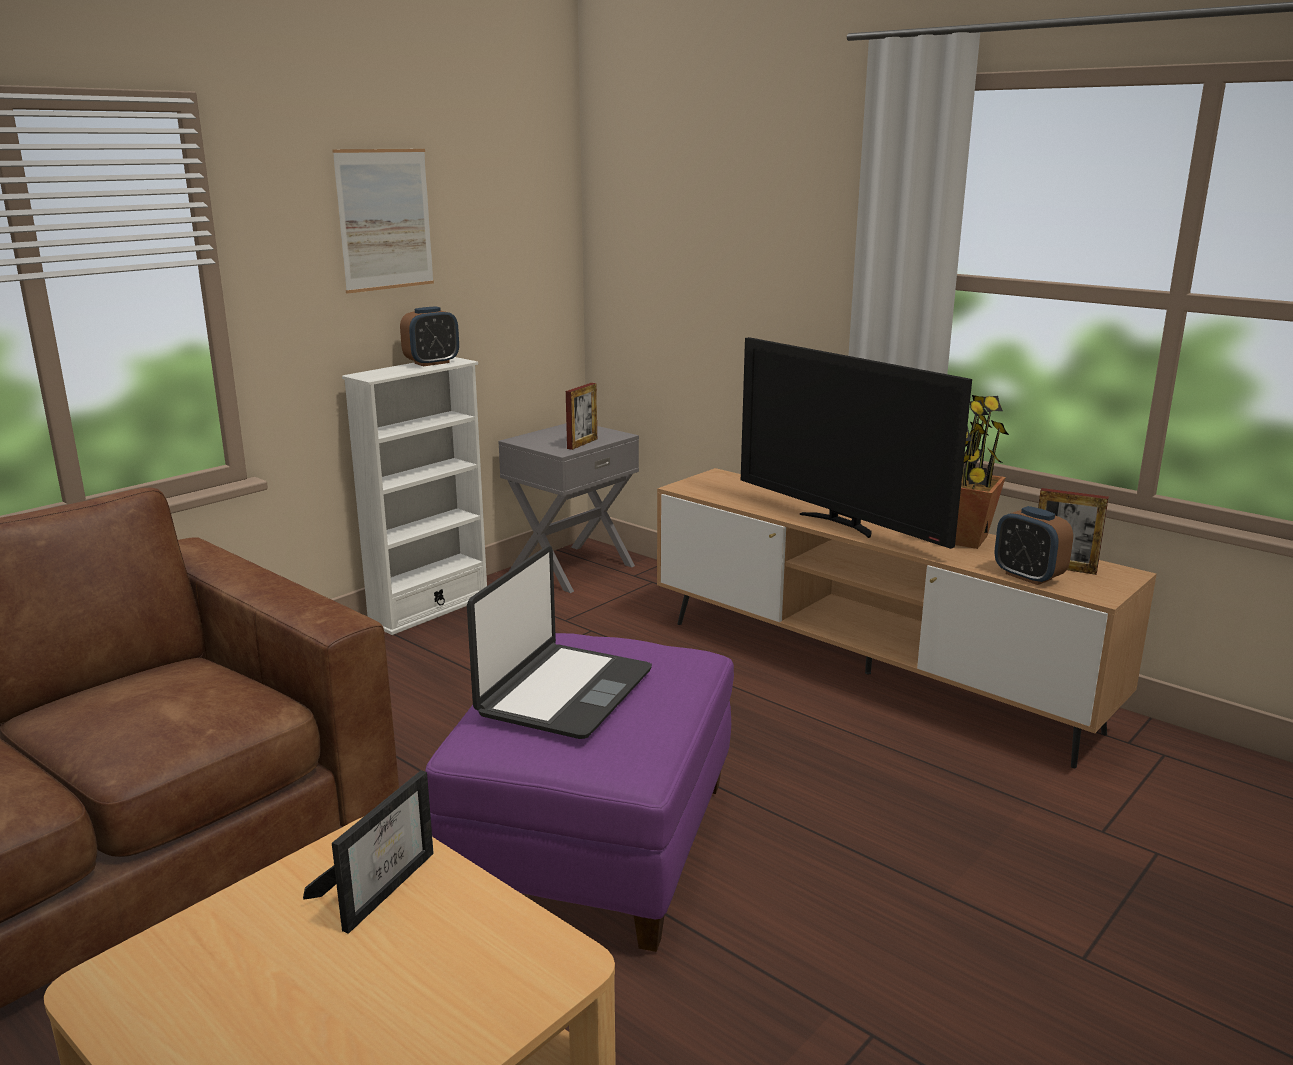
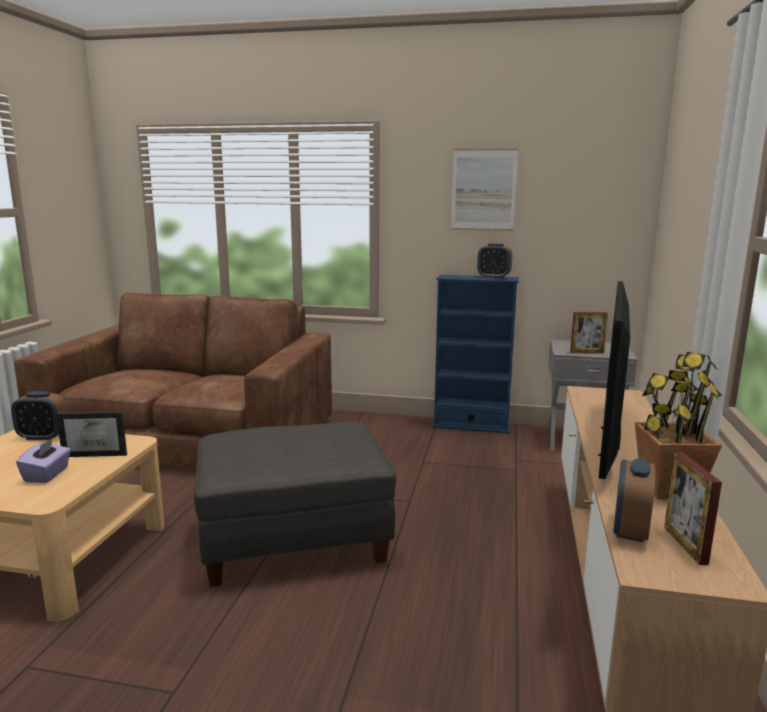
camera: 60 degrees right, 5 degrees down
(177, 957) = (43, 437): none -> alarm clock
(426, 957) = (47, 474): none -> purple tissue box
(429, 609) = (471, 425): white bookcase -> blue bookcase
(563, 692) = (279, 437): laptop -> none
(594, 844) = (295, 540): purple ottoman -> grey ottoman

